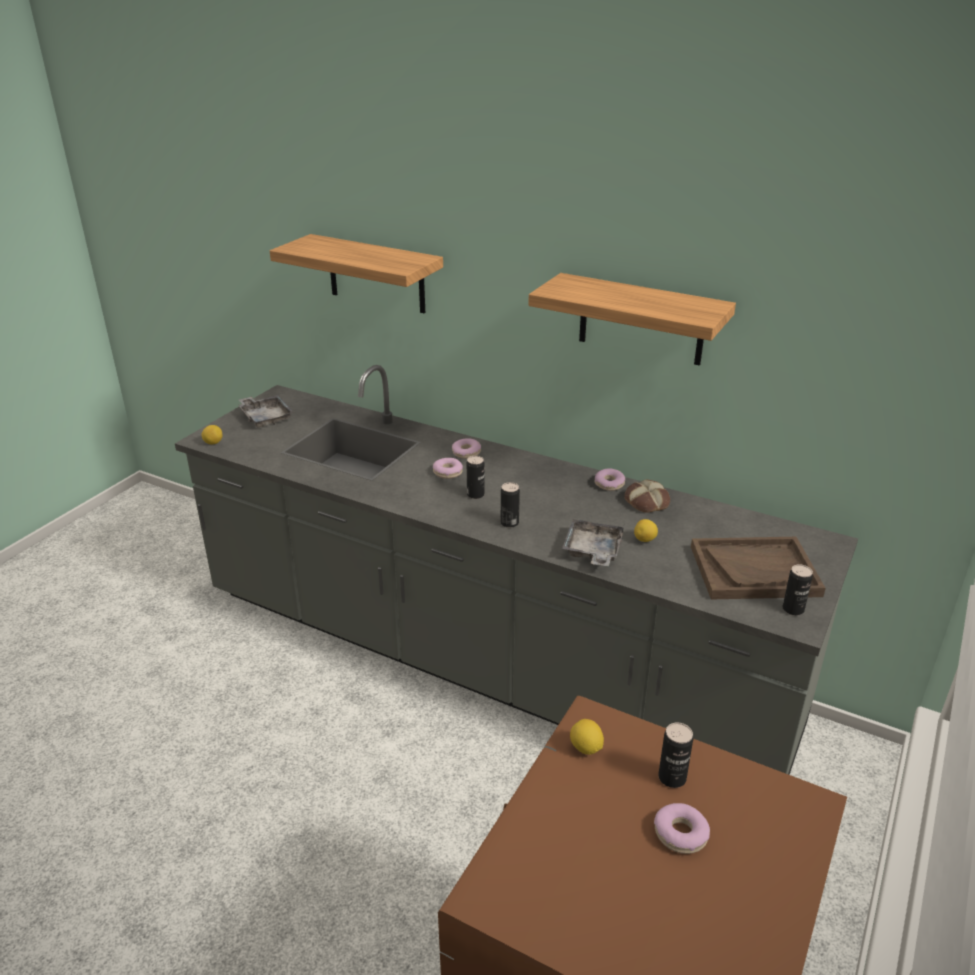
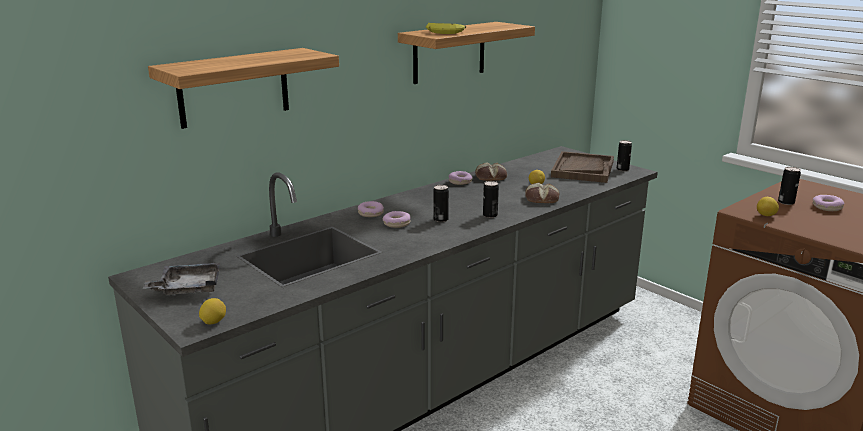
camera: 70 degrees left, 10 degrees down
(586, 291) = (445, 32): none -> banana
(592, 551) = (541, 199): grey tray -> bread

